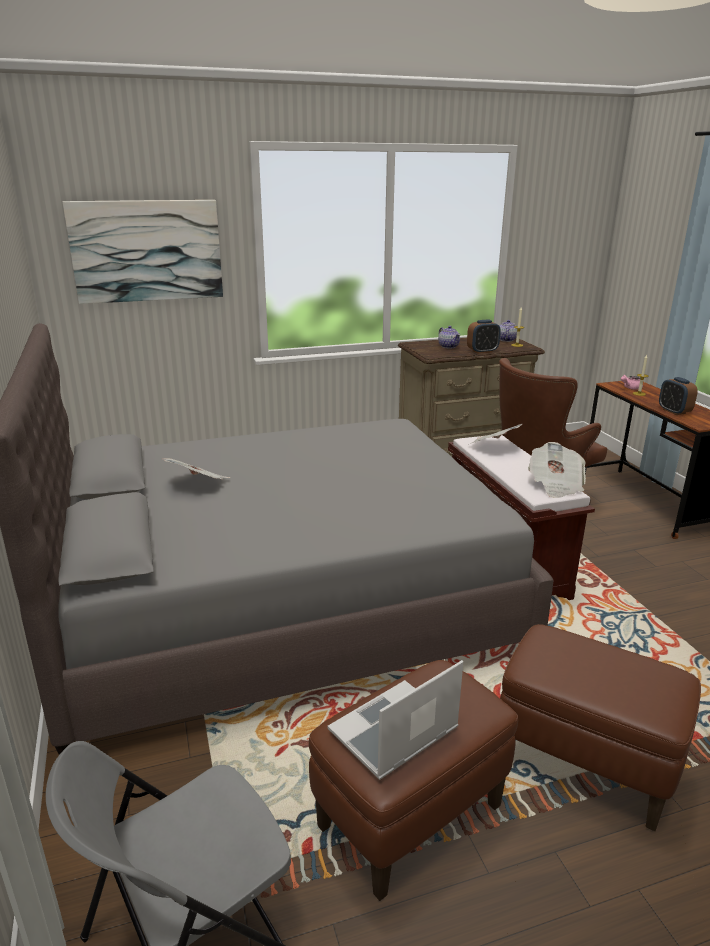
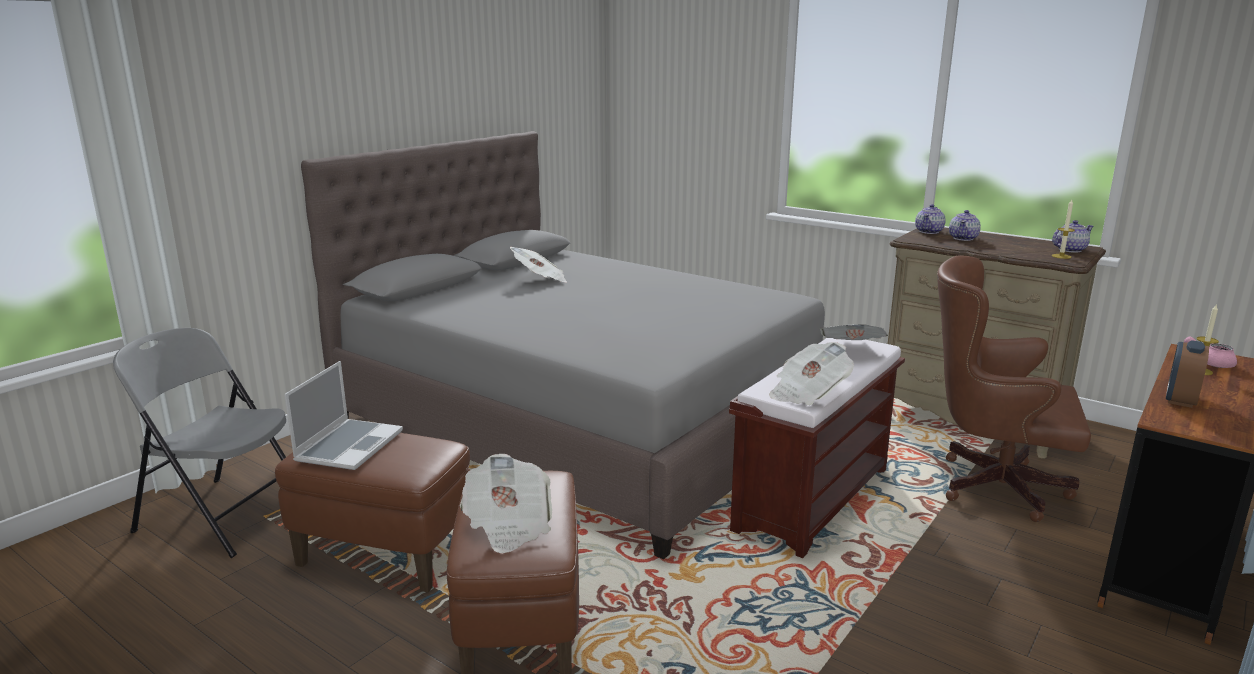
camera: 55 degrees right, 5 degrees down
(147, 251) = (689, 88): picture -> none
(393, 732) = (349, 445): laptop -> laptop turned 90 degrees clockwise
(420, 346) = (929, 231): none -> teapot
(482, 351) = (986, 250): alarm clock -> none
(628, 682) = (508, 525): none -> newspaper

